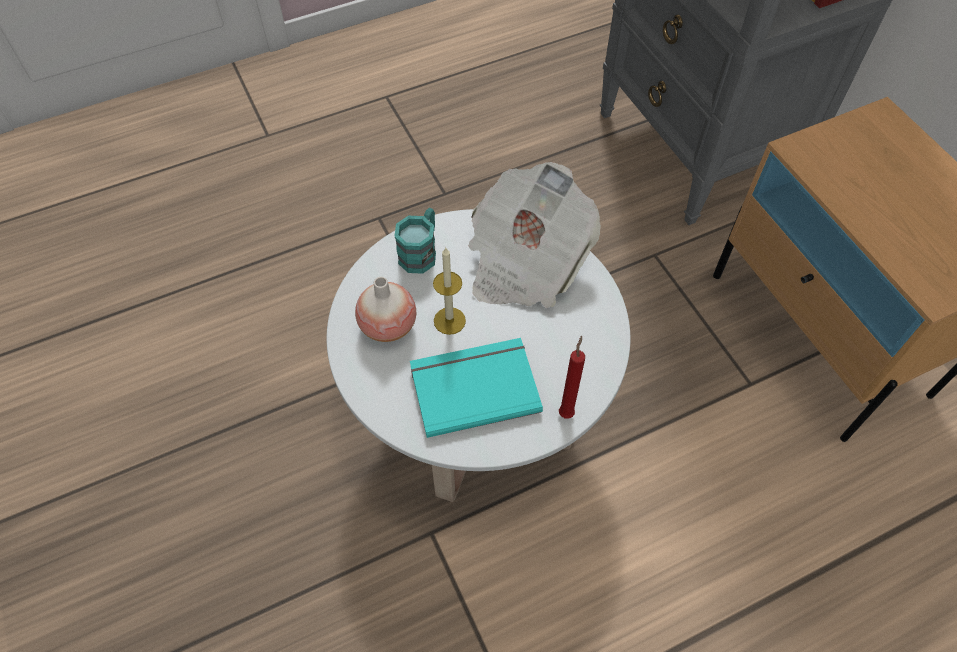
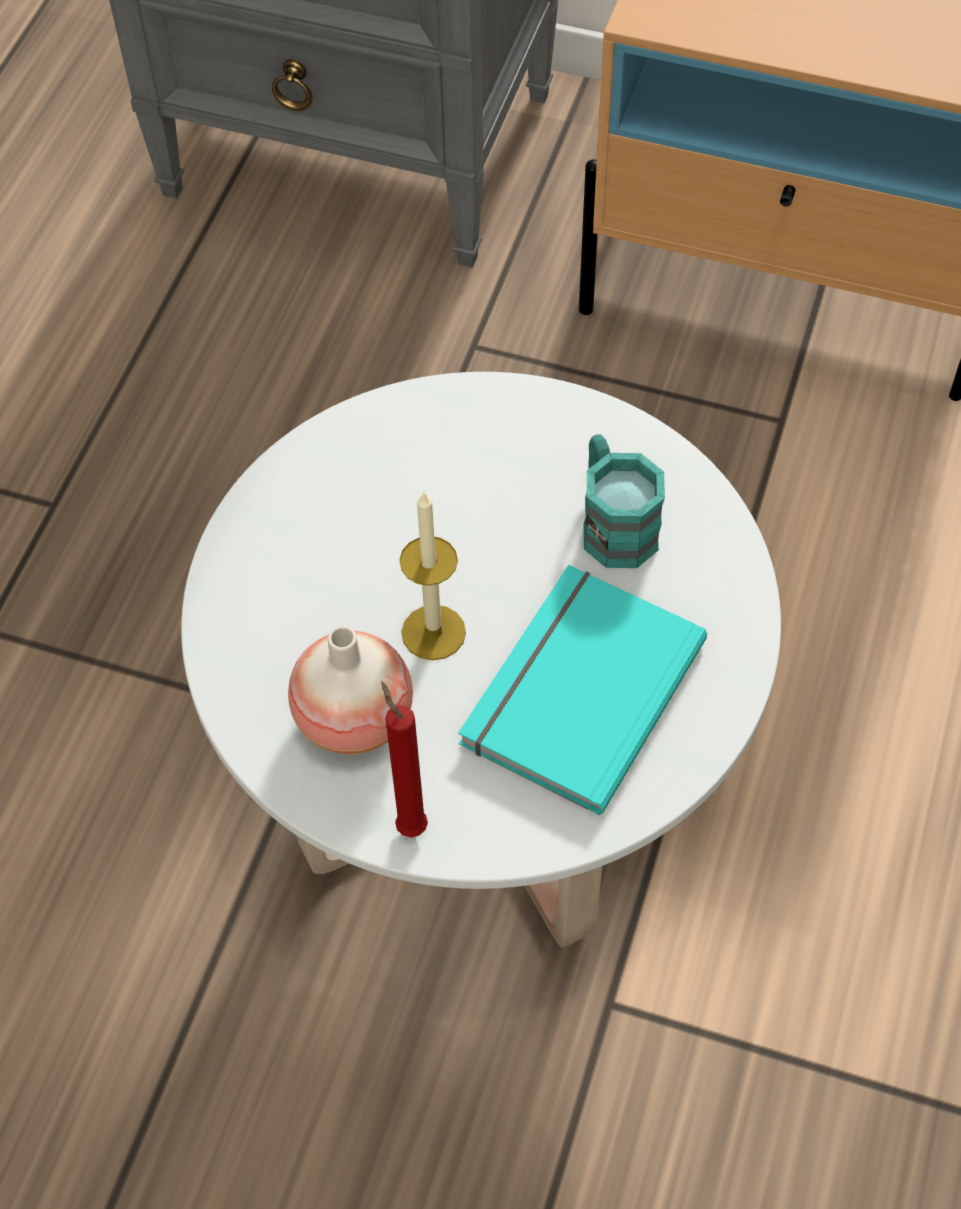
camera: 45 degrees left, 0 degrees up
(421, 251) = (269, 572): turquoise mug -> turquoise mug (613, 522)
(525, 261) = (436, 459): newspaper -> none
(566, 412) = (732, 611): red candle -> red candle (409, 824)

